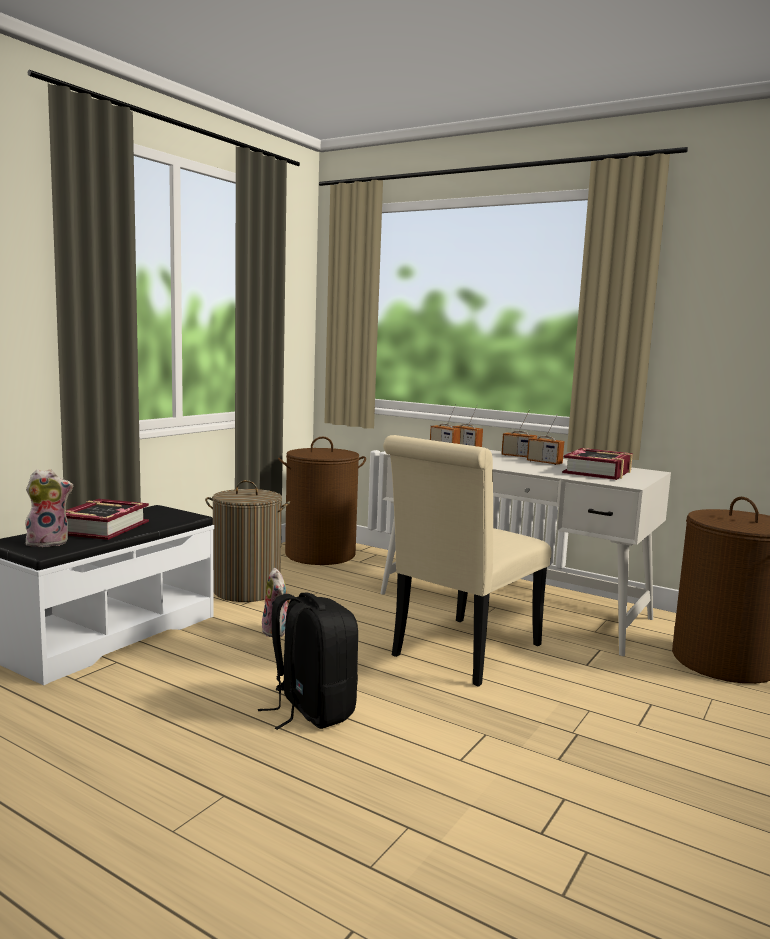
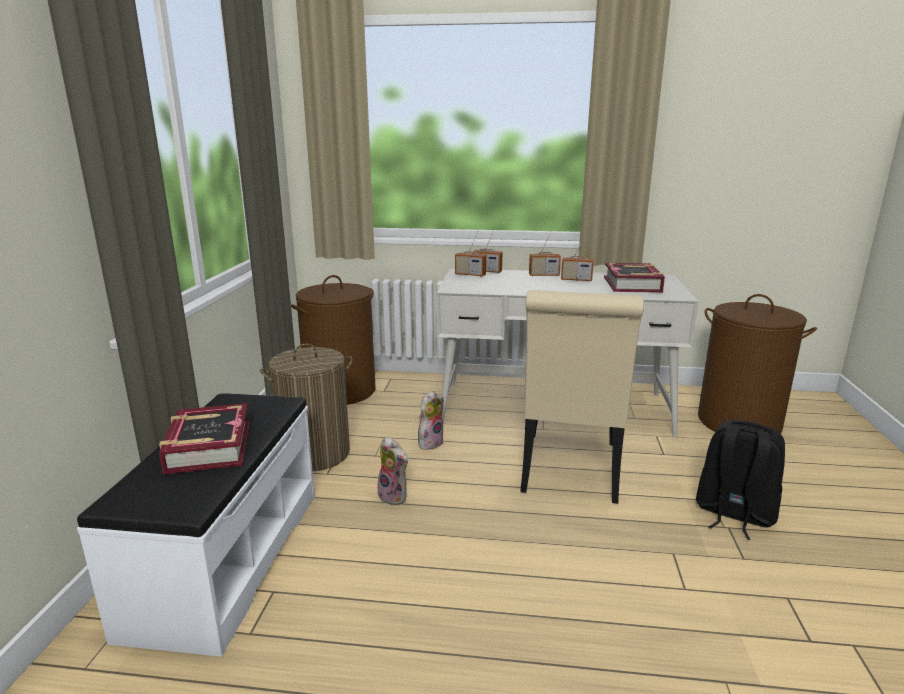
camera: 25 degrees left, 10 degrees up
(48, 542) = (174, 490): plush toy -> plush toy (430, 442)
(311, 711) = (521, 582): black backpack -> black backpack (733, 514)

